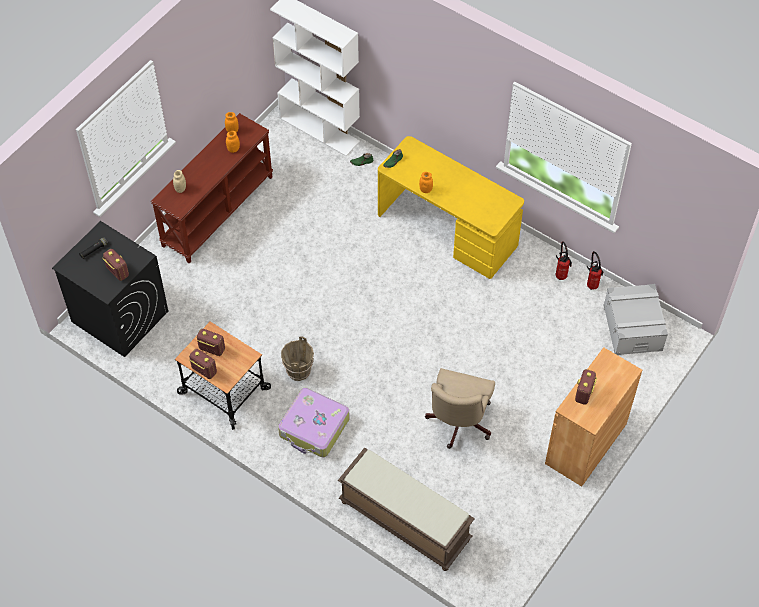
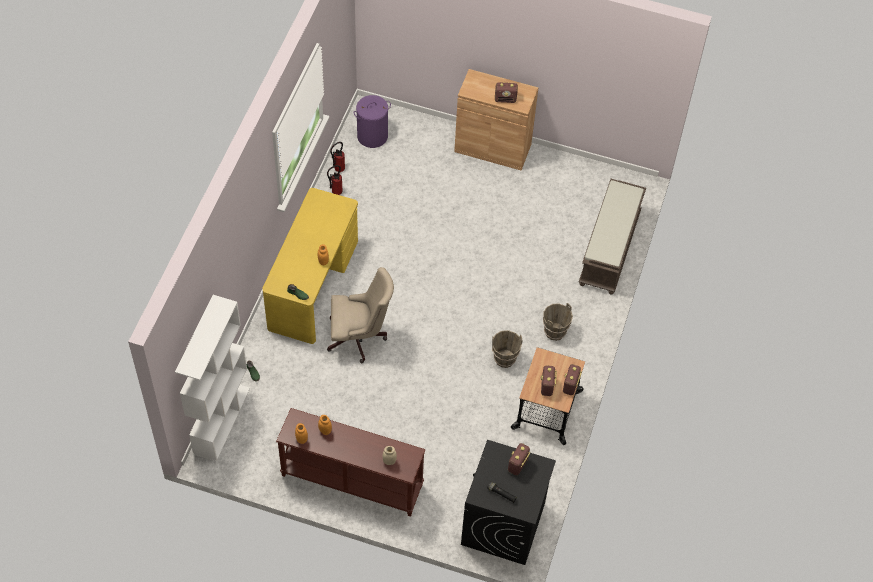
camera: 110 degrees left, 0 degrees up
(314, 428) = (554, 332): suitcase -> brown bucket
(458, 423) = (509, 233): beige office chair -> beige office chair (360, 338)
(632, 328) = (372, 136): grey storage box -> purple laundry basket

